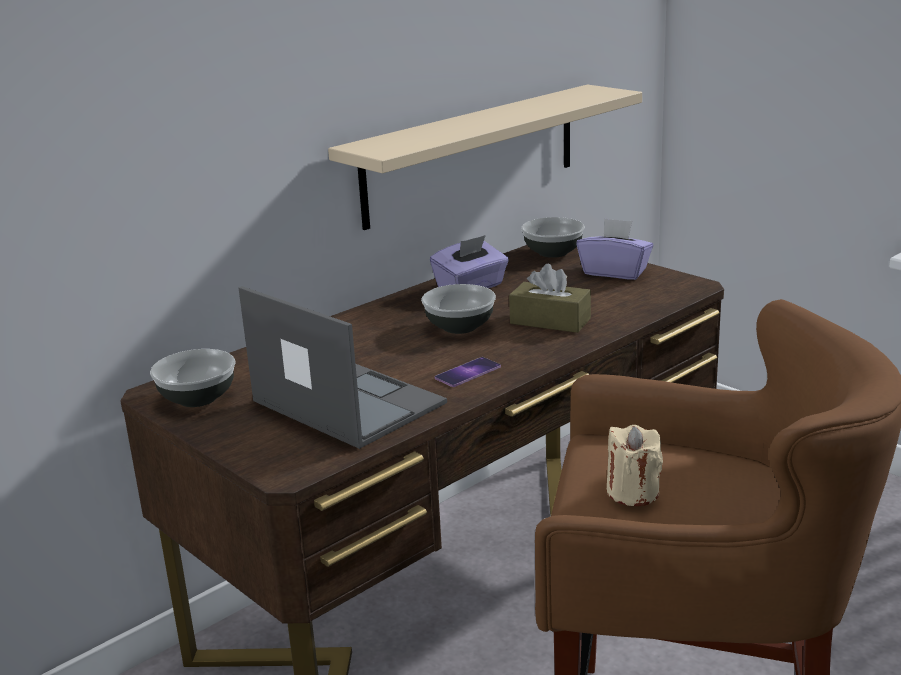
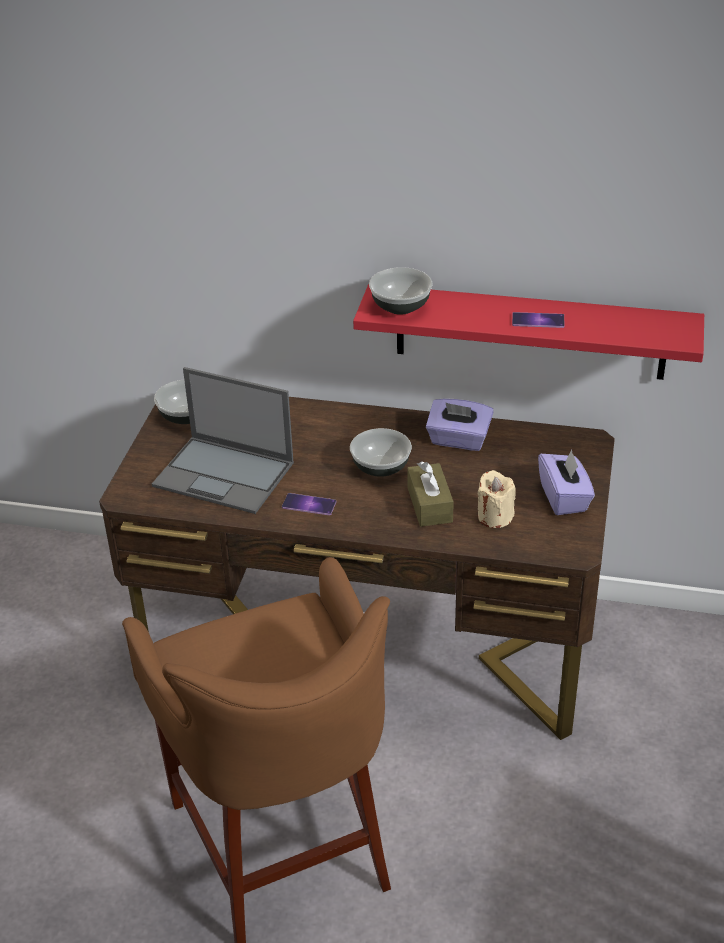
camera: 55 degrees right, 15 degrees up
(346, 402) = (225, 475): laptop -> laptop turned 105 degrees clockwise
(471, 154) = (530, 332): beige shelf -> red shelf
(510, 115) = (538, 320): none -> phone
(553, 252) = (576, 449): bowl -> bowl (400, 307)
(632, 492) = (236, 647): beige candle -> beige candle (495, 516)

